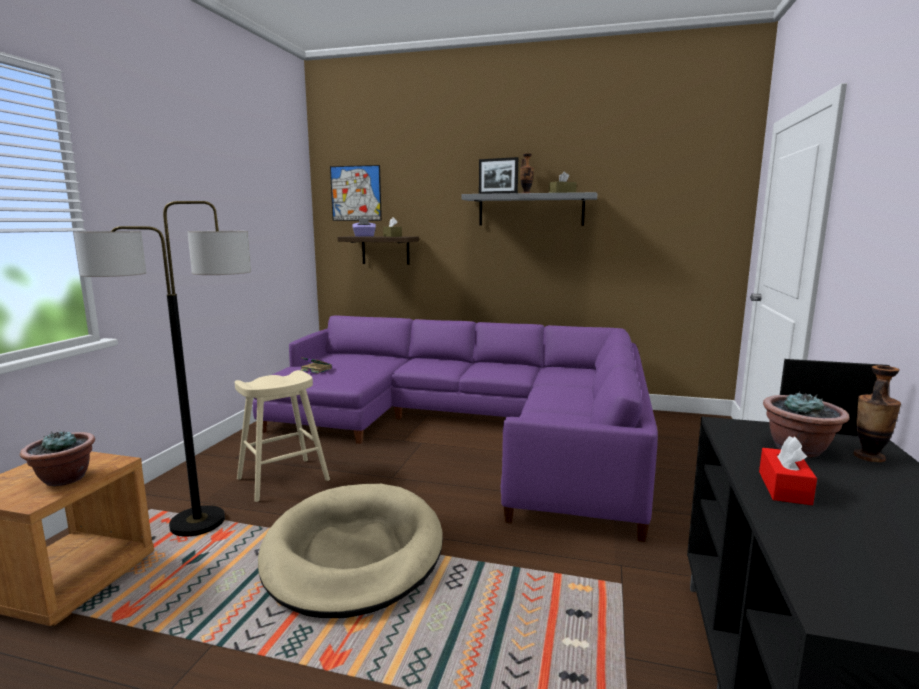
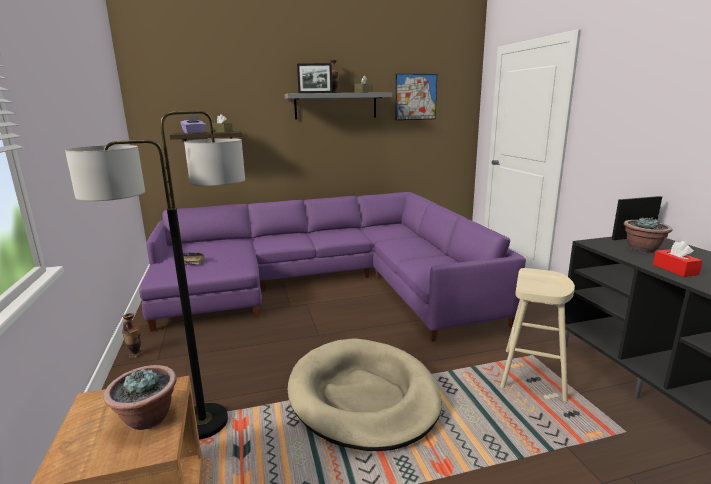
camera: 30 degrees left, 5 degrees up
(283, 479) = (231, 363): beige stool -> beige stool (533, 373)
(356, 193) = (173, 92): picture -> picture (416, 97)
(869, 457) = (670, 246): vase -> vase (135, 354)

